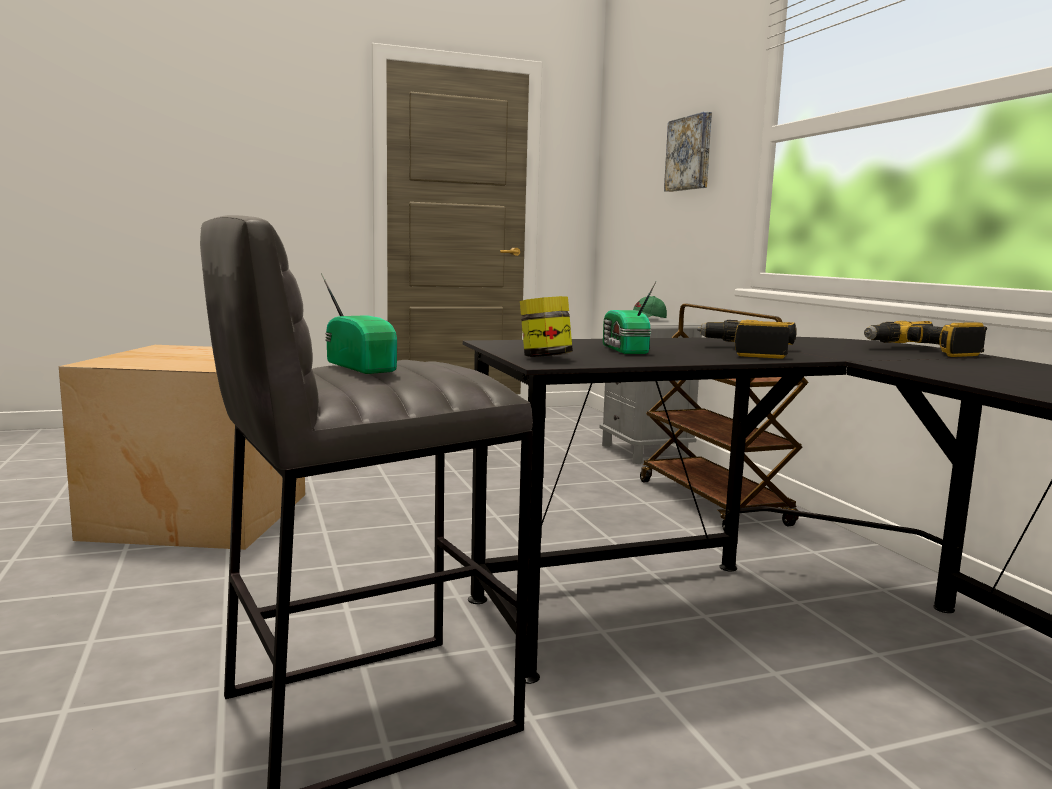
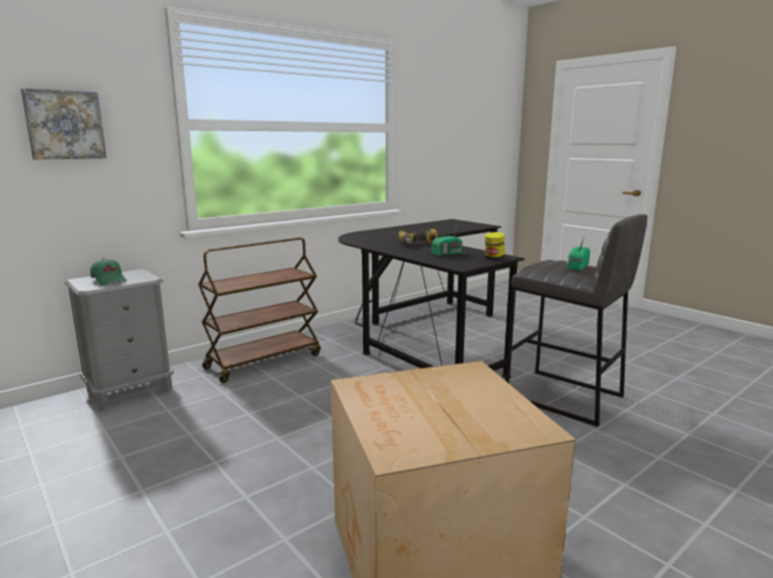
camera: 110 degrees left, 5 degrees up
(922, 351) = (375, 232): power drill -> none

